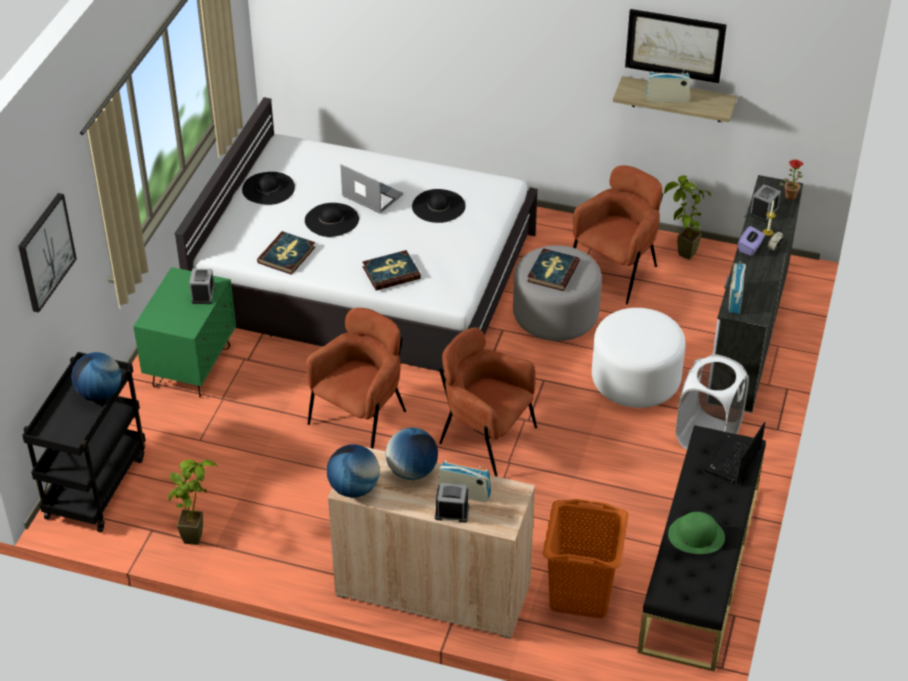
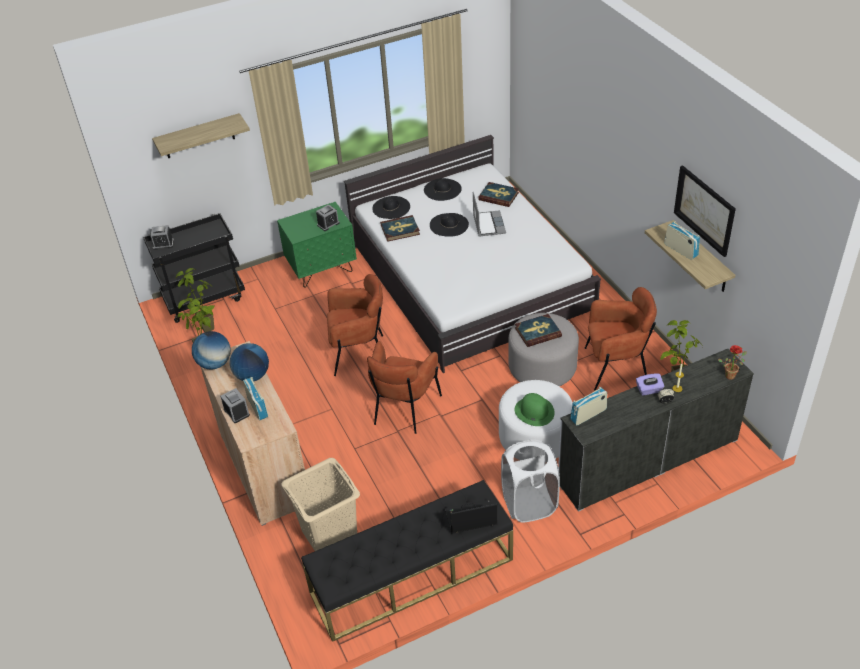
camera: 50 degrees right, 0 degrees up
(45, 252) = (199, 136): picture -> shelf
(99, 394) = (203, 240): globe -> none
(147, 518) = (202, 330): none -> potted plant
(391, 272) = (436, 272): book -> book (498, 196)
(438, 206) = (517, 251): black hat -> black hat (391, 208)
(485, 439) = (404, 409): brown armchair -> brown armchair turned 150 degrees counterclockwise
(580, 594) = (328, 533): orange laundry basket -> beige laundry basket
(696, 535) = (383, 543): green hat -> green hat (534, 411)
(764, 212) = (694, 374): alarm clock -> alarm clock (163, 244)

